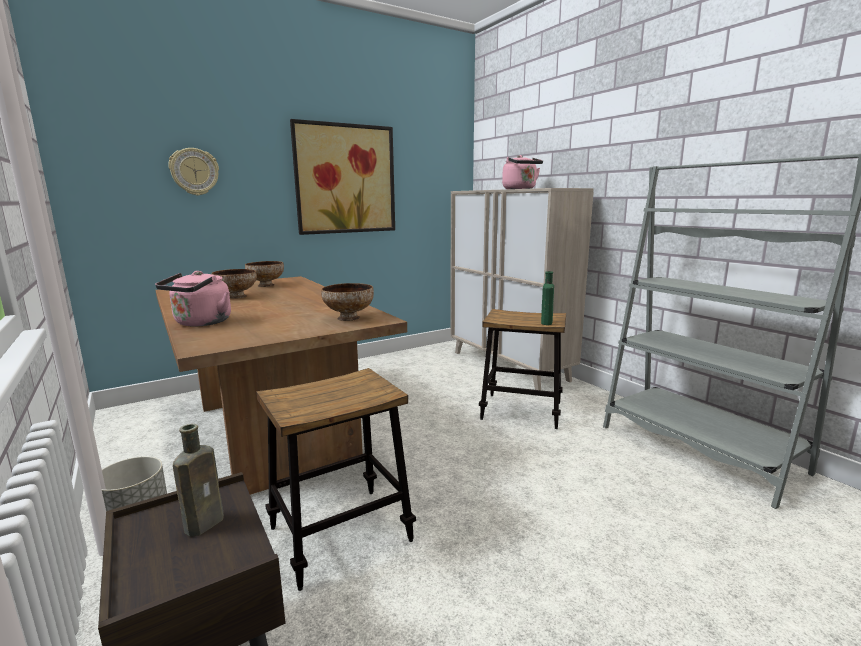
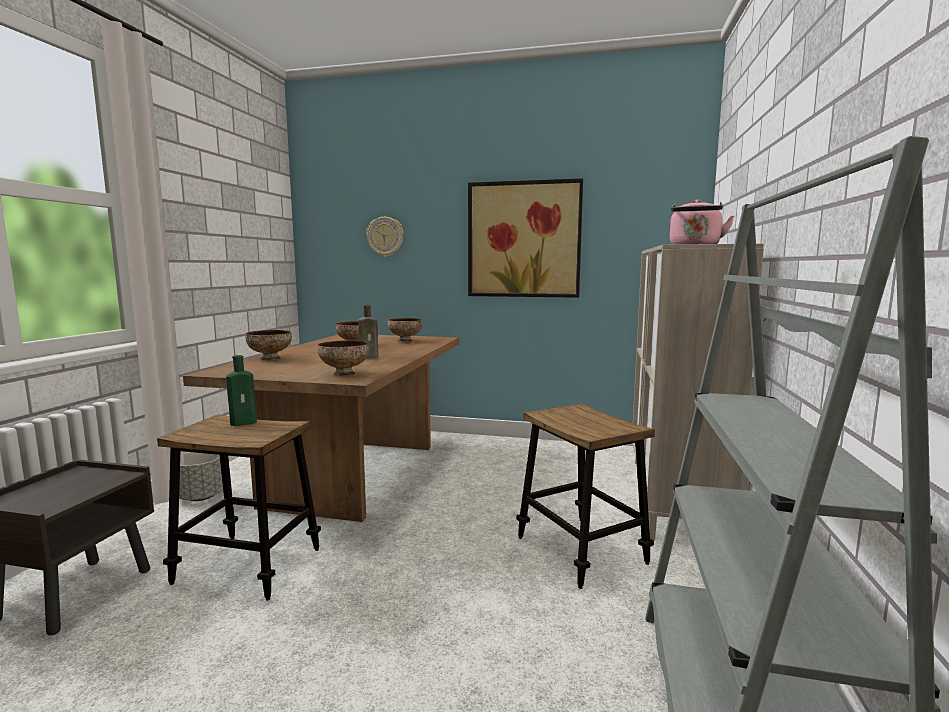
camera: 45 degrees right, 5 degrees down
(201, 323) = (269, 358): pink kettle -> bowl
(207, 522) = (83, 485): brown bottle -> brown bottle (370, 357)
(546, 322) = (588, 431): green bottle -> green bottle (245, 422)

